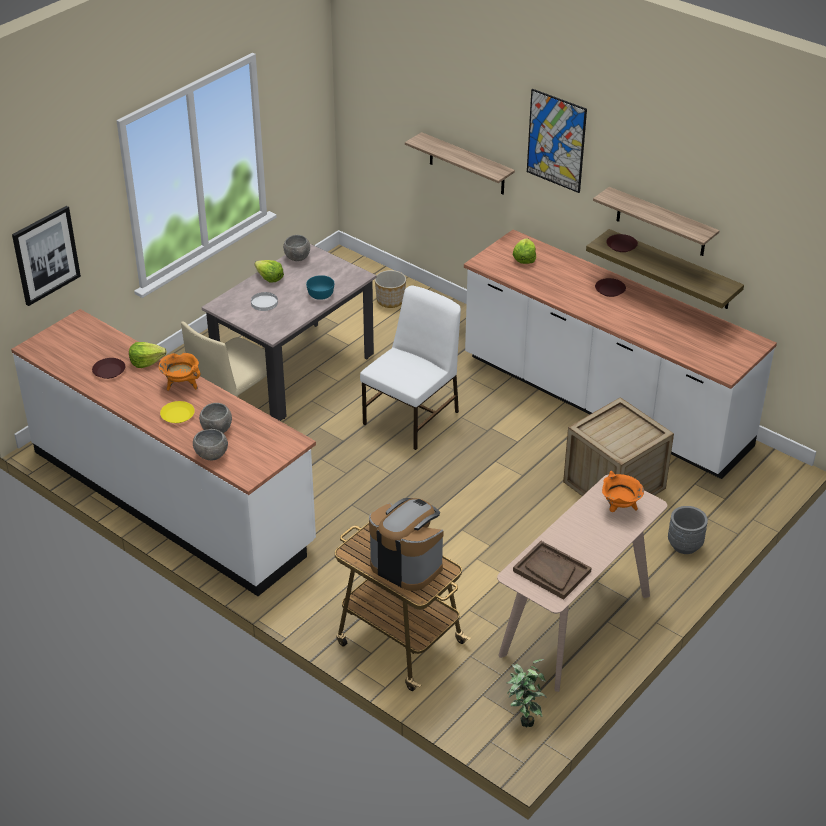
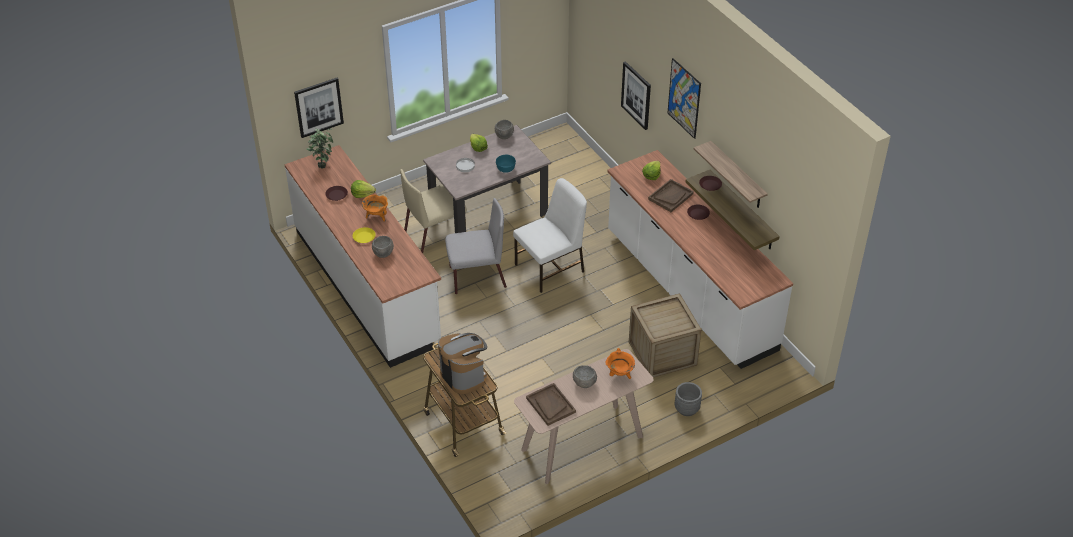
camera: 20 degrees right, 5 degrees up
(212, 455) = (372, 271): grey bowl -> grey bowl (585, 383)
(319, 451) = (476, 277): none -> grey chair
(390, 301) = (580, 175): planter -> none
(467, 164) = (636, 95): shelf -> picture
(524, 717) = (516, 494): potted plant -> potted plant (323, 163)
(563, 277) = (670, 196): none -> brown tray

